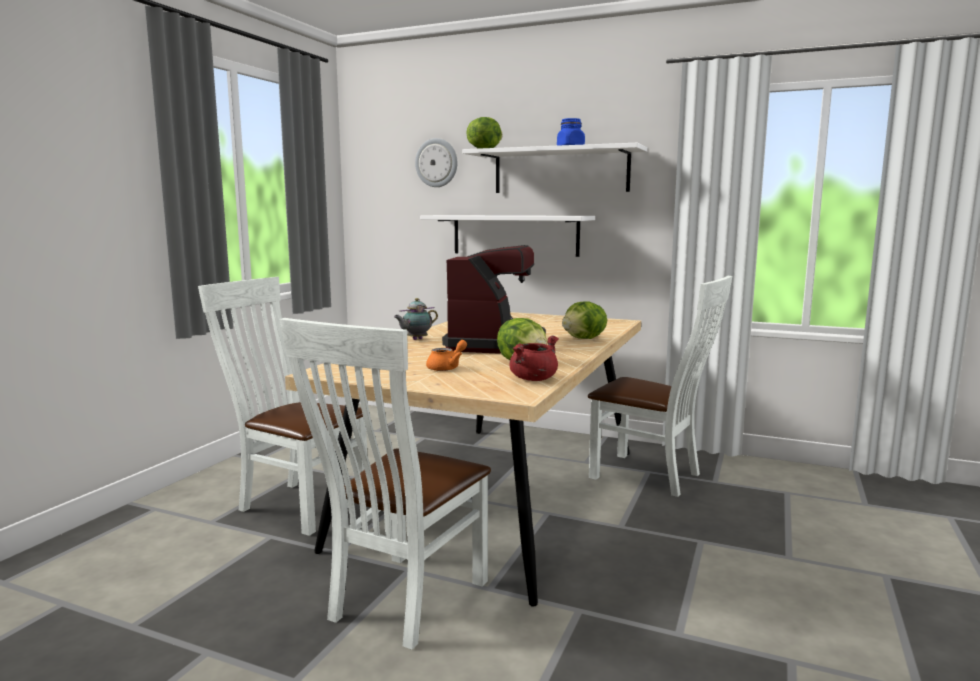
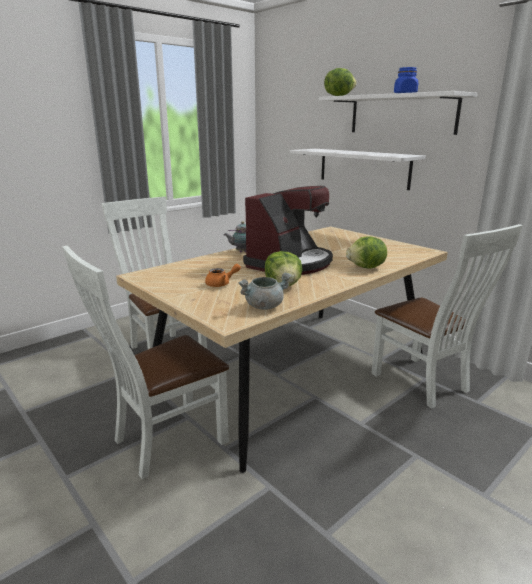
camera: 25 degrees right, 10 degrees up
(436, 163) = (313, 106): wall clock -> none
(533, 379) = (264, 306): red cooking pot -> grey cooking pot

